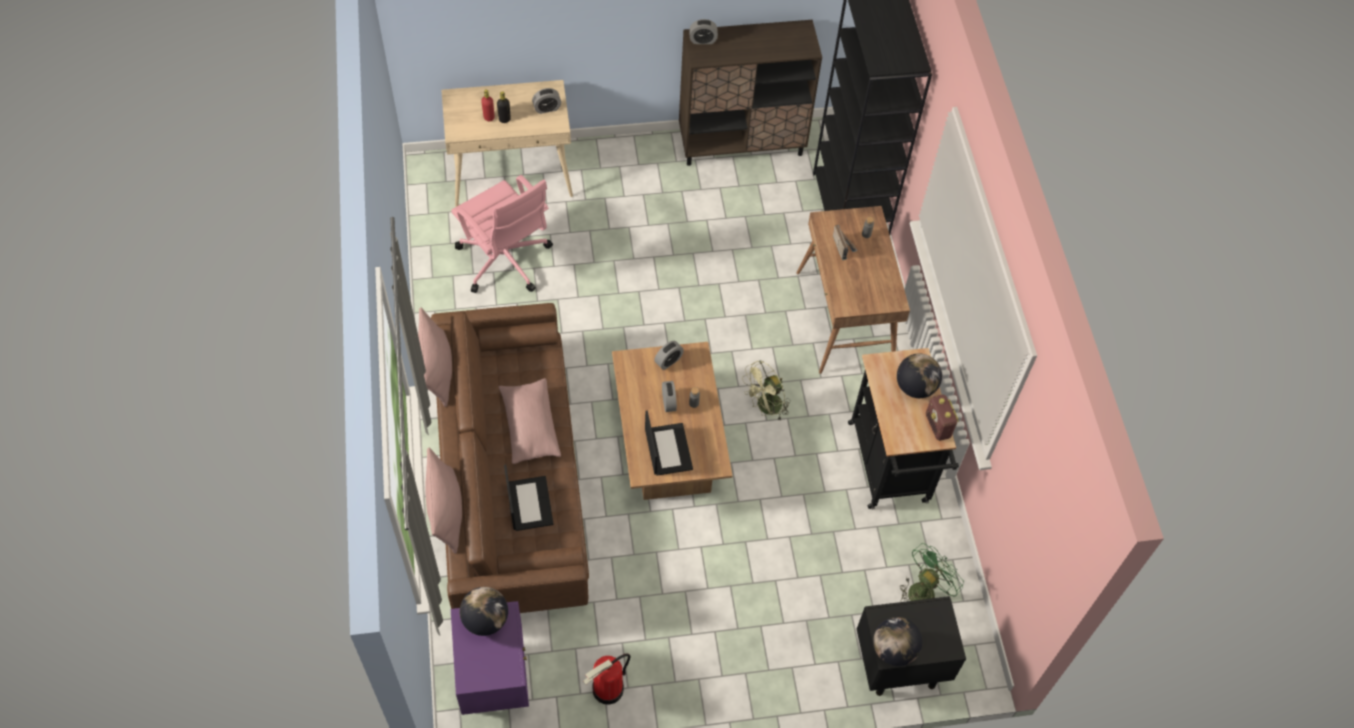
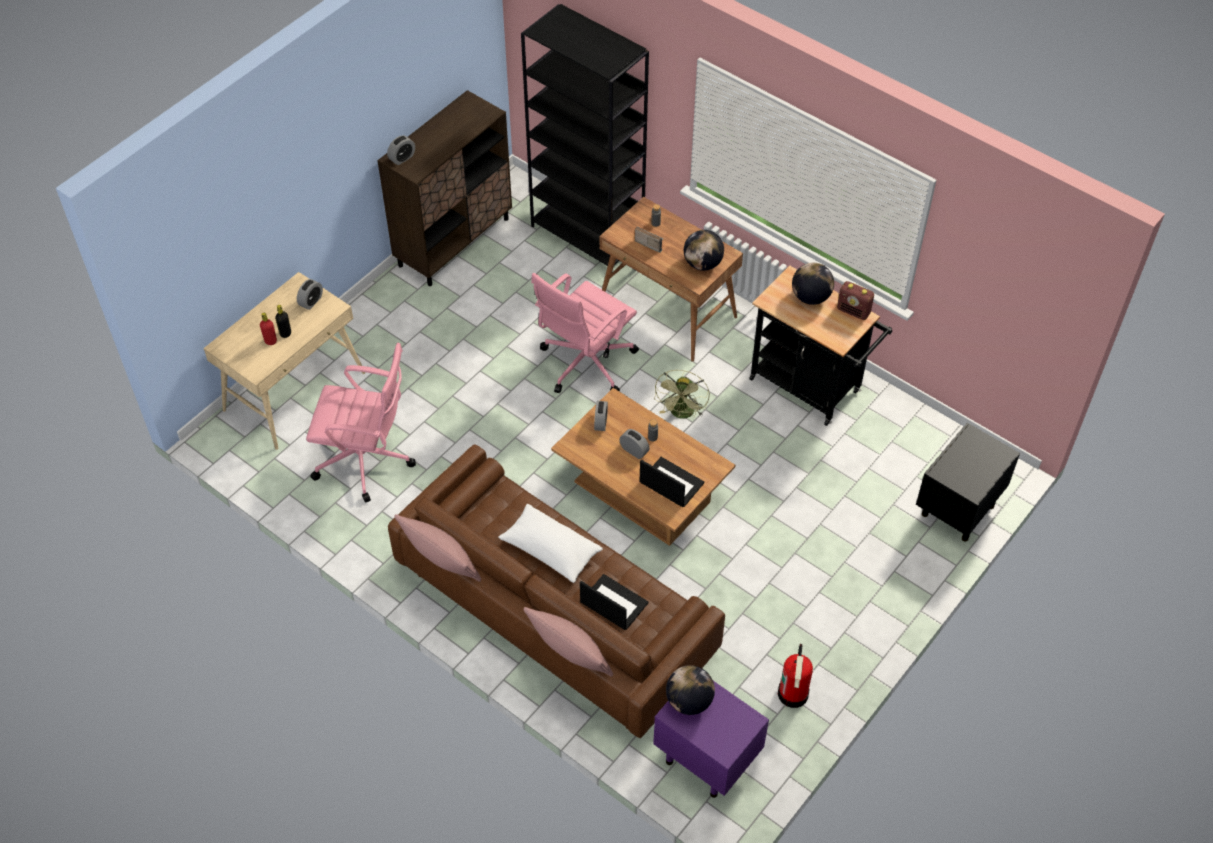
camera: 40 degrees left, 5 degrees down
(530, 427) = (550, 550): pink pillow -> white pillow
(735, 311) = (585, 364): none -> pink office chair
(893, 650) = (972, 485): globe -> globe (702, 264)
(924, 590) = (919, 449): green fan -> none

